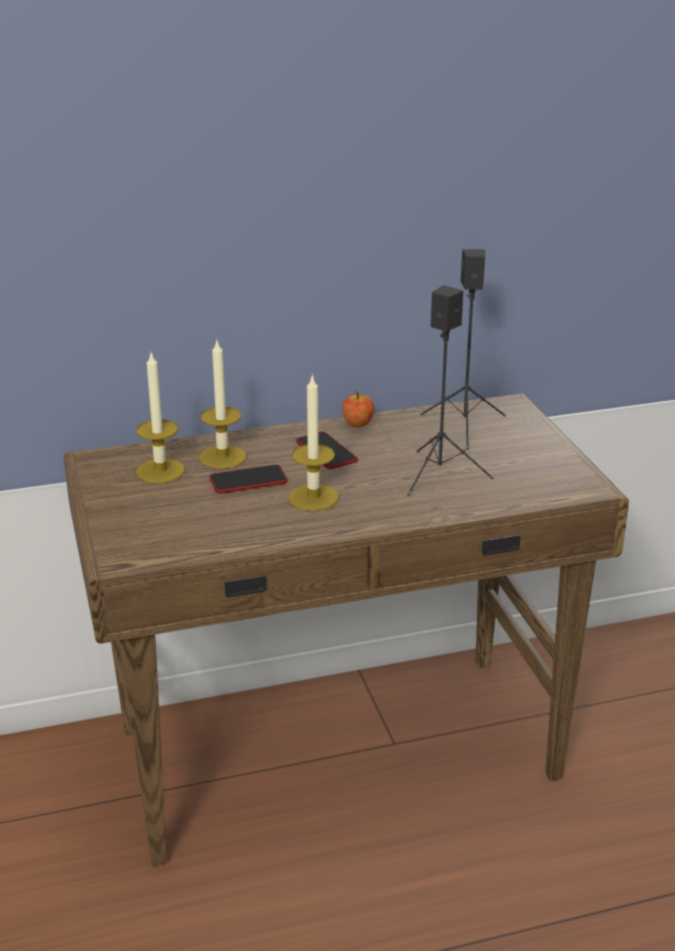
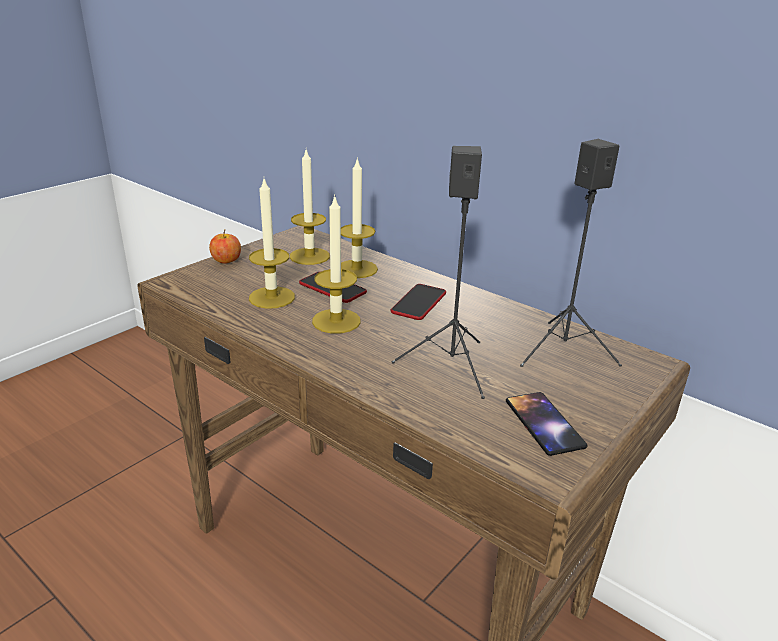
camera: 55 degrees right, 0 degrees up
(228, 515) = (272, 297): none -> candle
(357, 424) = (486, 301): apple -> apple (226, 261)
(541, 469) = (544, 423): none -> phone

